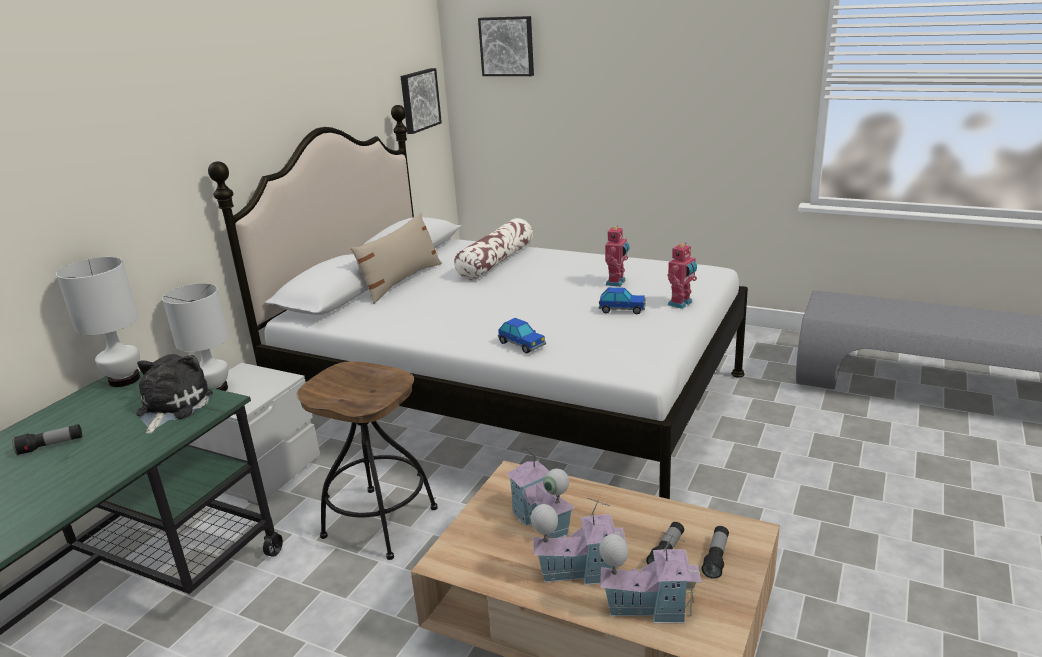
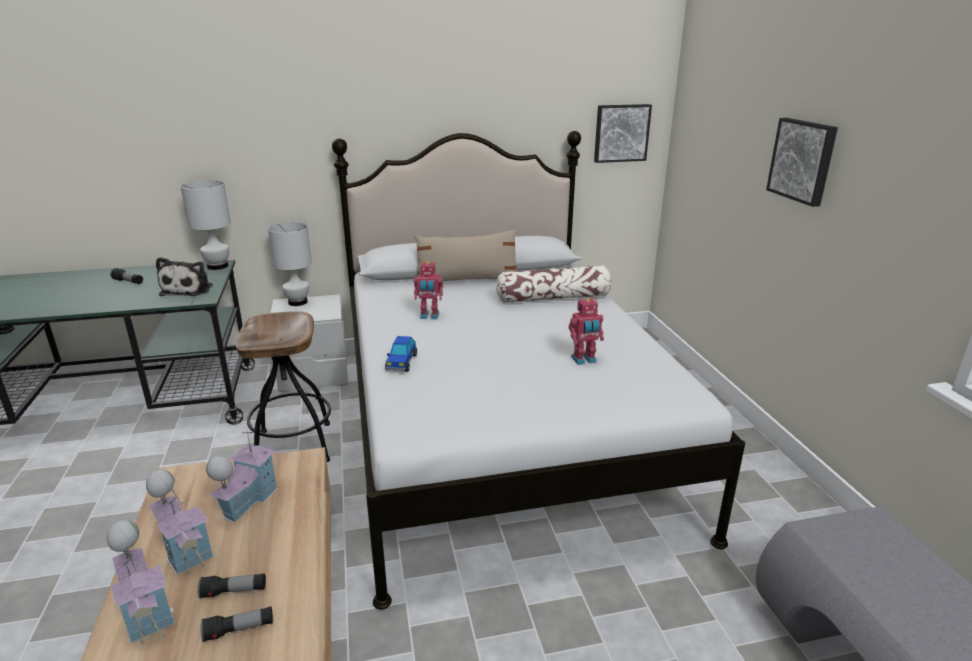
camera: 50 degrees right, 0 degrees up
(171, 407) = (189, 290): plush toy -> plush toy turned 120 degrees clockwise
(507, 46) = (715, 91): picture -> picture (803, 160)
(622, 309) = (525, 382): toy car -> none
(681, 304) = (580, 408): toy robot -> toy robot (429, 316)

